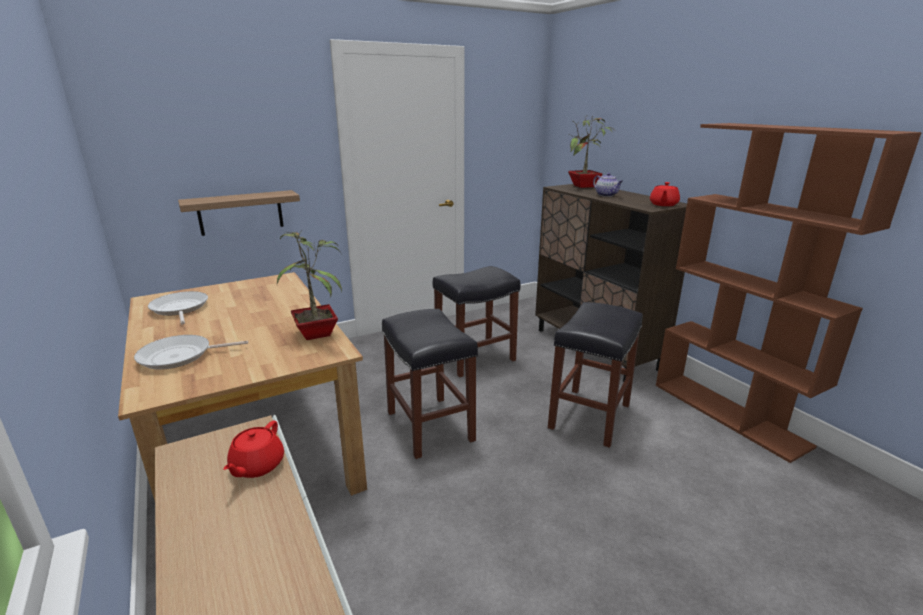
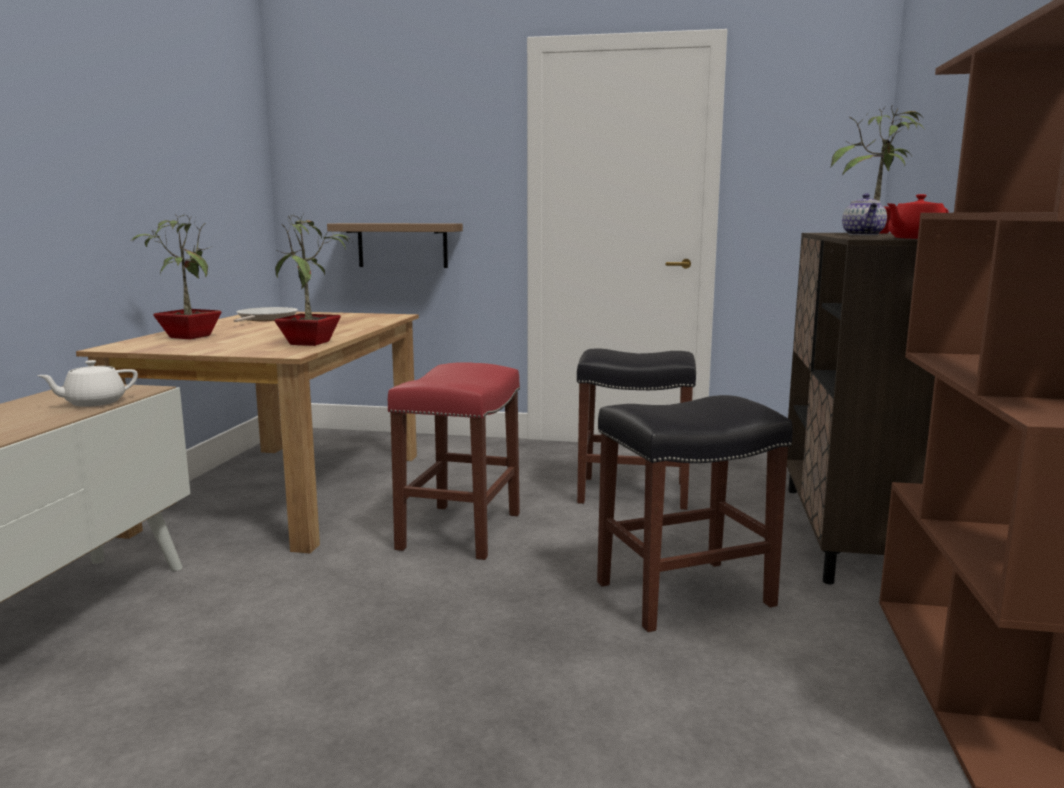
camera: 40 degrees right, 10 degrees down
(180, 356) = (188, 337): frying pan -> potted plant
(256, 466) = (93, 403): red teapot -> white teapot
(431, 426) = (460, 532): black stool -> red stool

